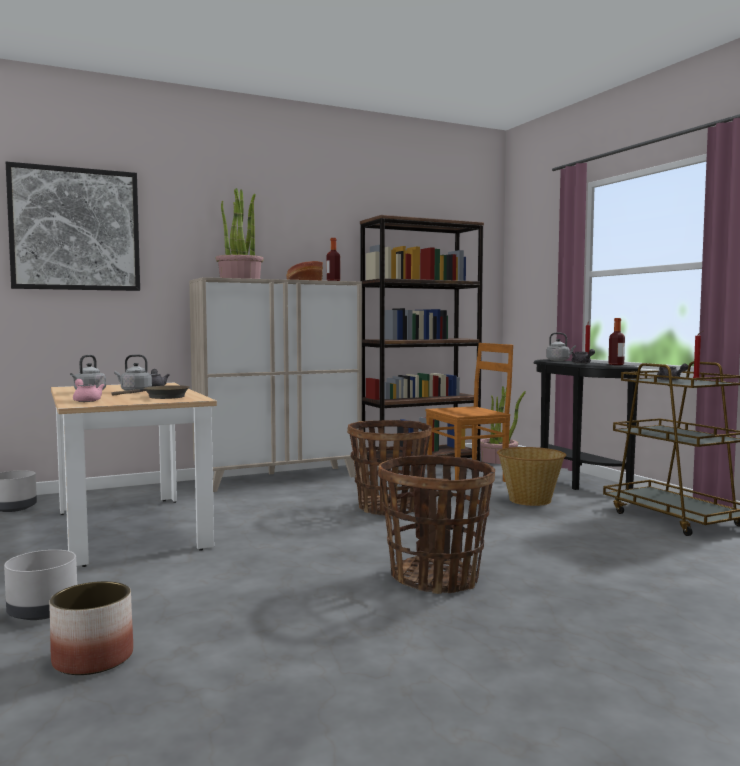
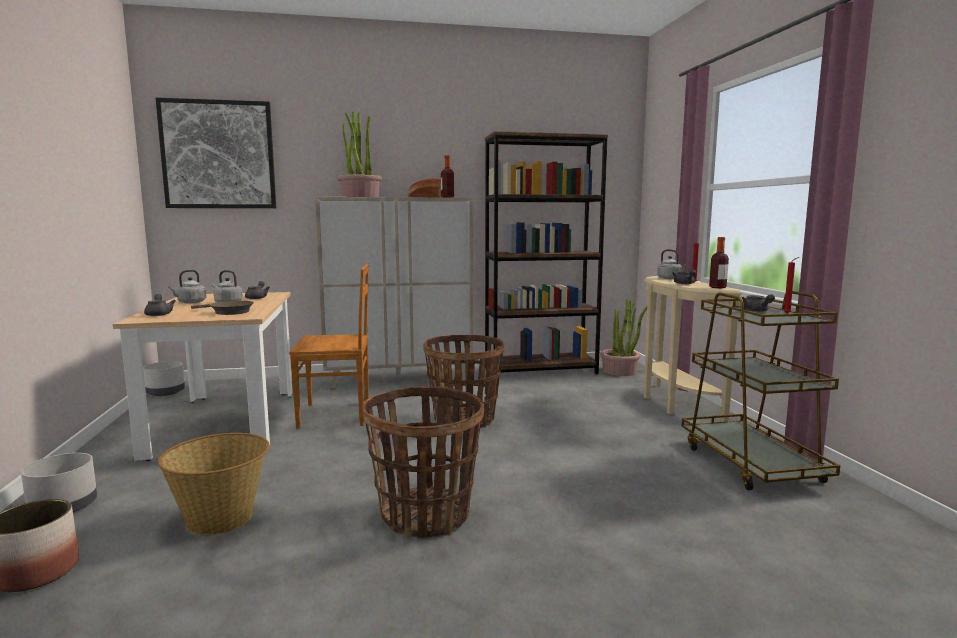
camera: 15 degrees right, 5 degrees up
(86, 400) = (159, 314): pink teapot -> grey teapot
(468, 477) = (573, 389): brown chair -> brown chair (337, 414)
(530, 500) = (610, 423): basket -> basket (221, 518)
(572, 482) = (674, 404): black console table -> beige console table

